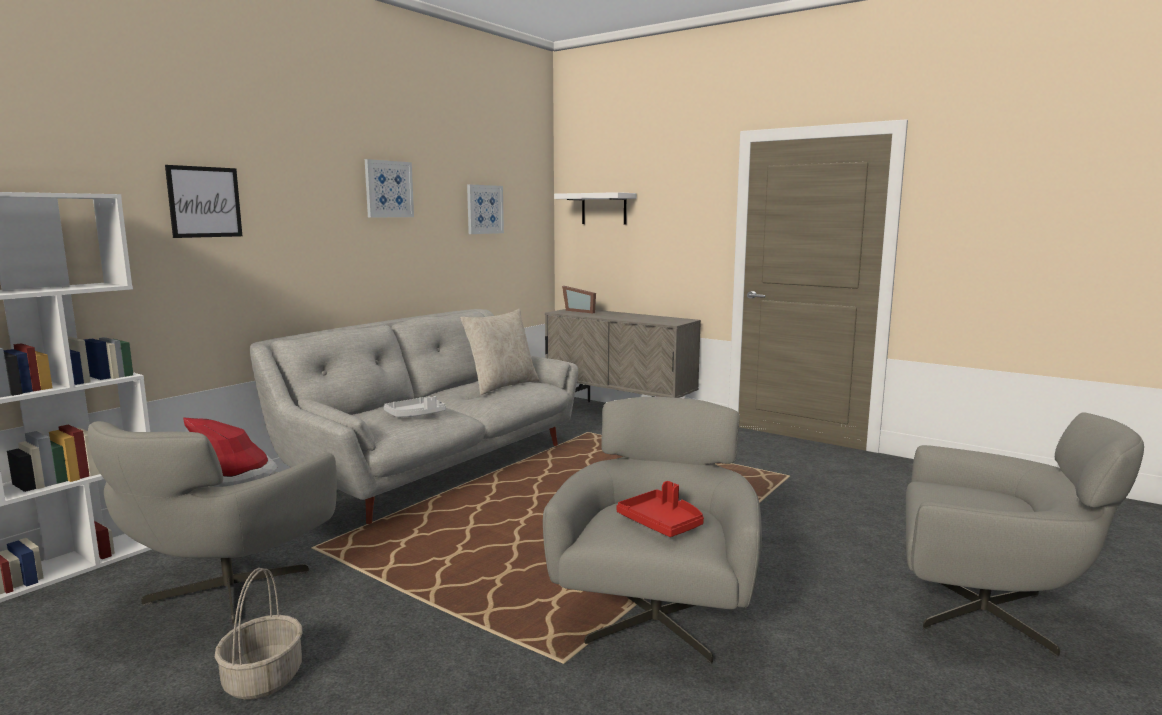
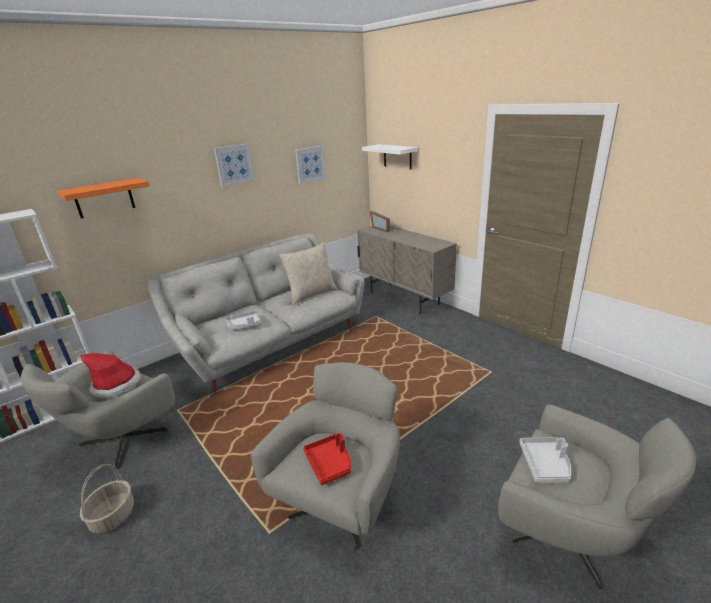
camera: 15 degrees right, 15 degrees up
(204, 202) = (104, 198): picture -> orange shelf
(949, 501) = (545, 464): none -> grey tray

